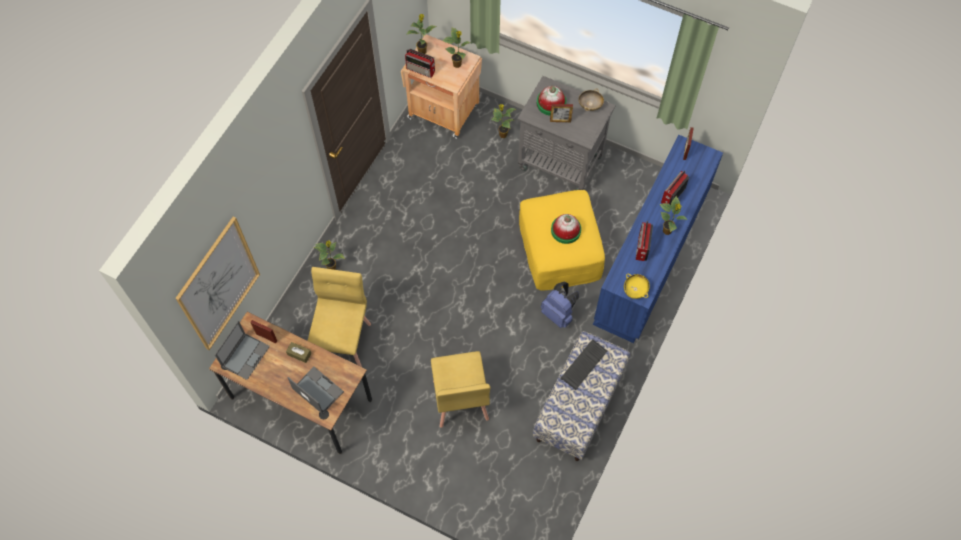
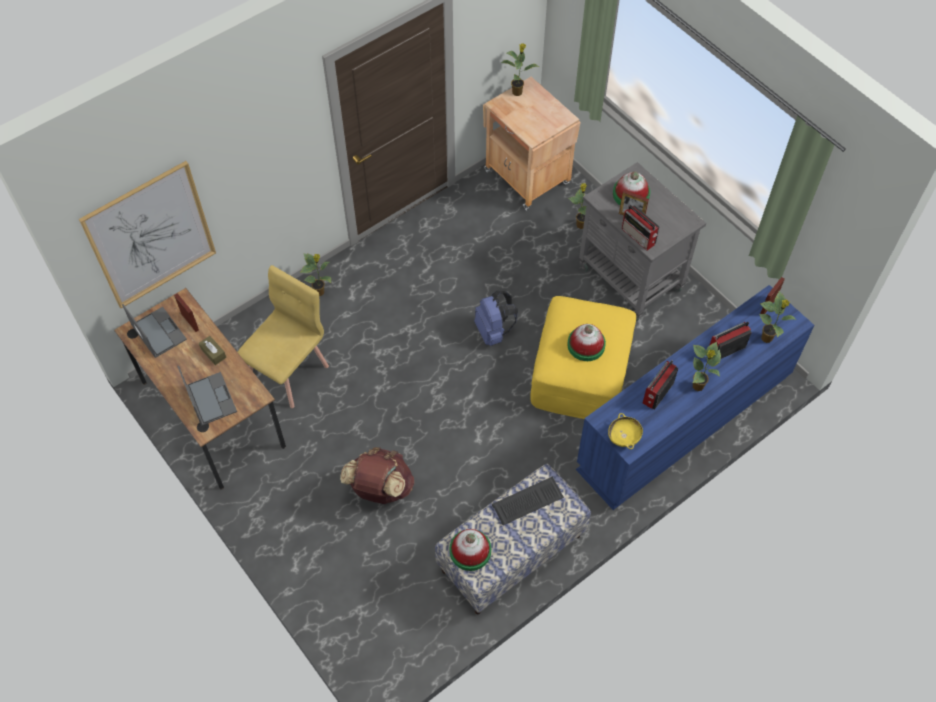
camera: 25 degrees right, 5 degrees down
(246, 355) = (158, 332): laptop -> laptop turned 90 degrees counterclockwise
(421, 70) = (505, 111): radio -> radio (639, 237)
(457, 64) = (548, 119): potted plant -> potted plant (767, 338)
(460, 400) = (380, 489): yellow chair -> brown backpack
(559, 314) = (542, 441): blue backpack -> blue backpack (493, 332)
(562, 418) = (470, 551): none -> hat
(590, 105) = (676, 212): beige bowl -> none

